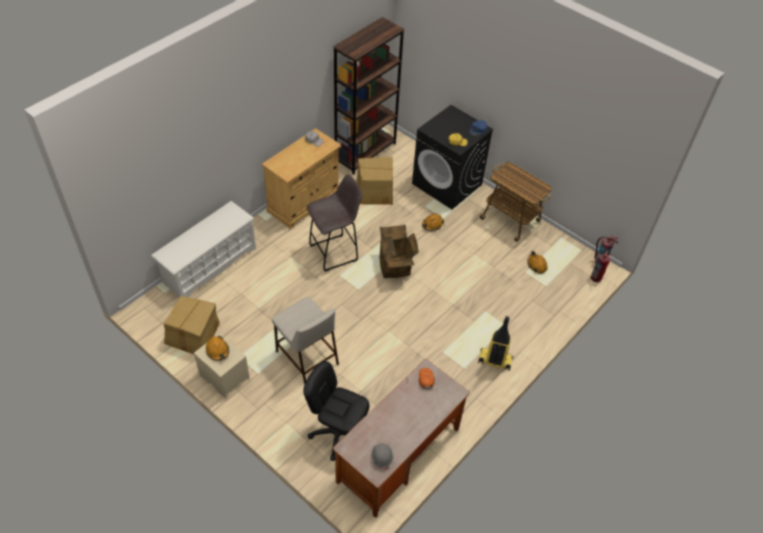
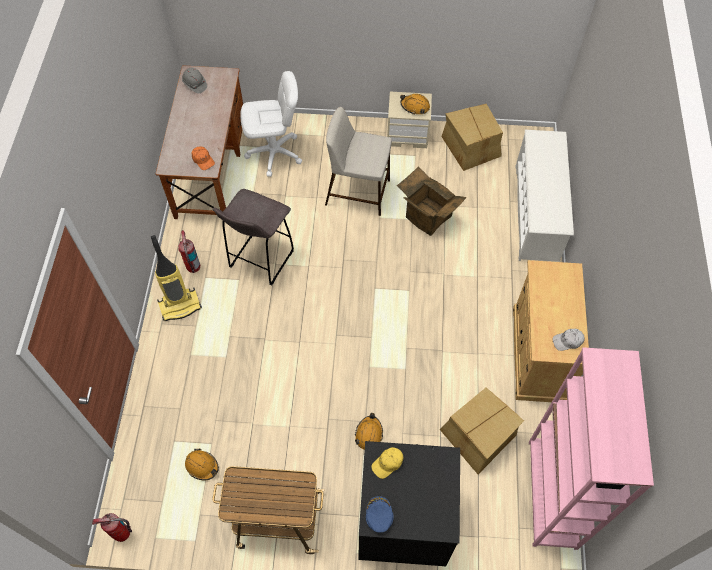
camera: 145 degrees right, 10 degrees up
(335, 252) = (439, 313): grey stool -> grey stool (260, 260)
(338, 433) = (274, 153): black office chair -> white office chair
(365, 152) = (552, 494): brown bookcase -> pink bookcase
(396, 267) = (360, 343): cardboard box -> cardboard box (426, 217)
(596, 278) = (116, 501): fire extinguisher -> fire extinguisher (193, 267)

